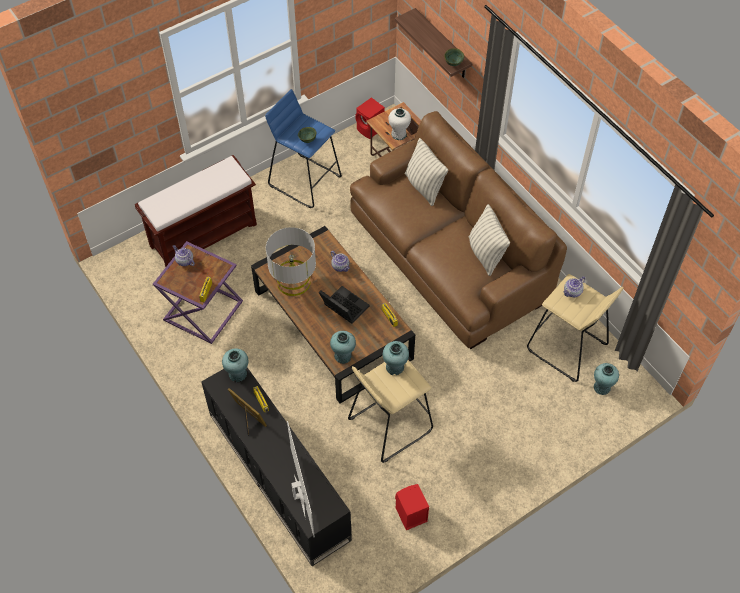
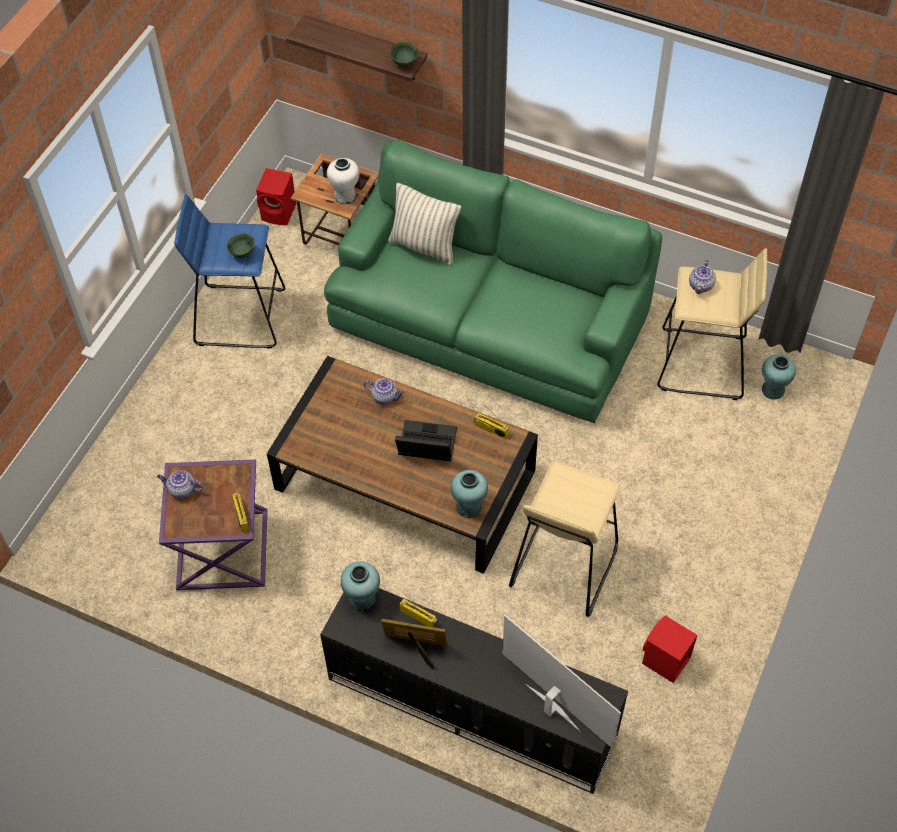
camera: 30 degrees left, 0 degrees up
(204, 234) = (153, 450): brown bench -> none
(293, 281) = (338, 446): grey table lamp -> none
(395, 367) = (561, 482): turquoise vase -> none
(448, 256) = (488, 323): brown sofa -> green sofa
(485, 254) = (558, 293): pillow -> none

